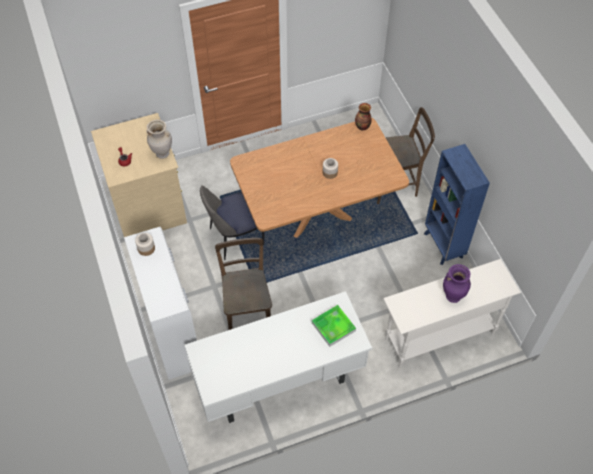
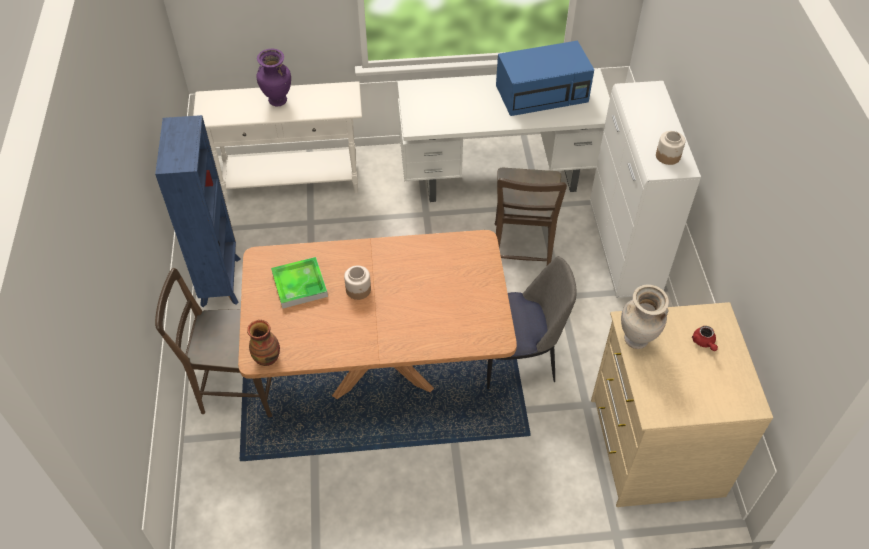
camera: 165 degrees left, 5 degrees down
(249, 362) = (543, 93): none -> blue microwave
(333, 327) = (433, 106): tray -> tray (300, 285)

